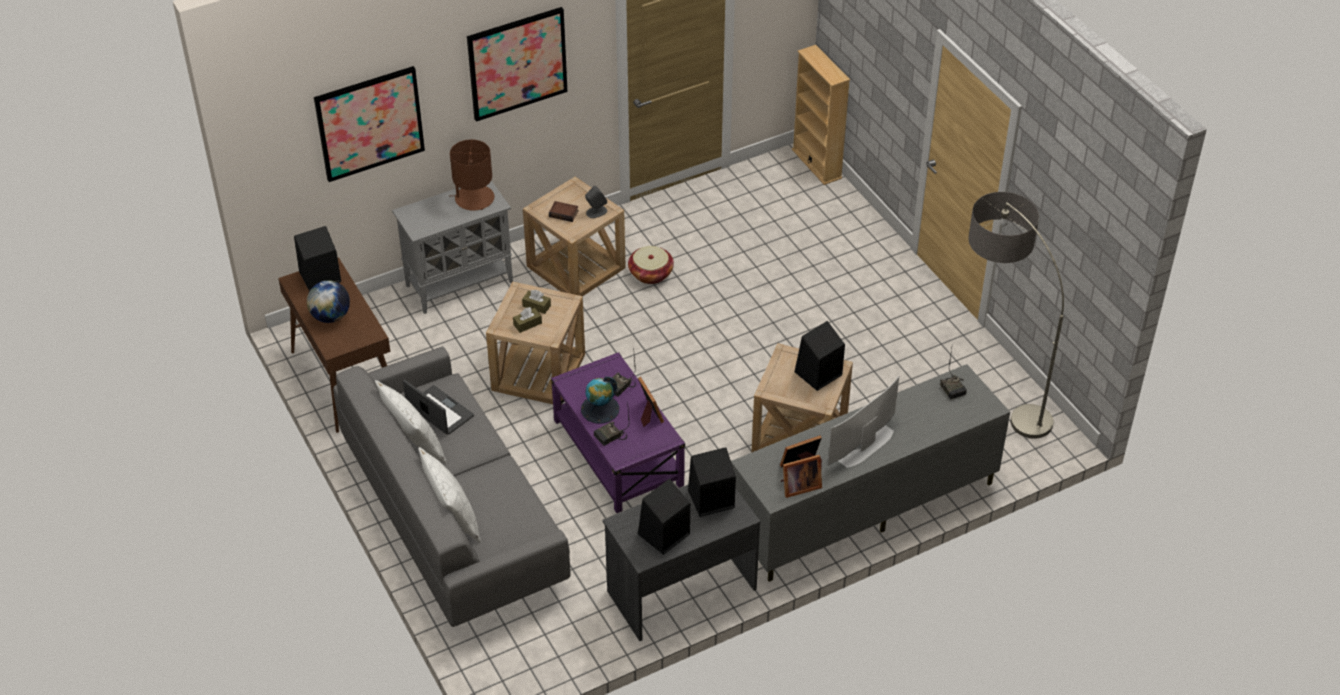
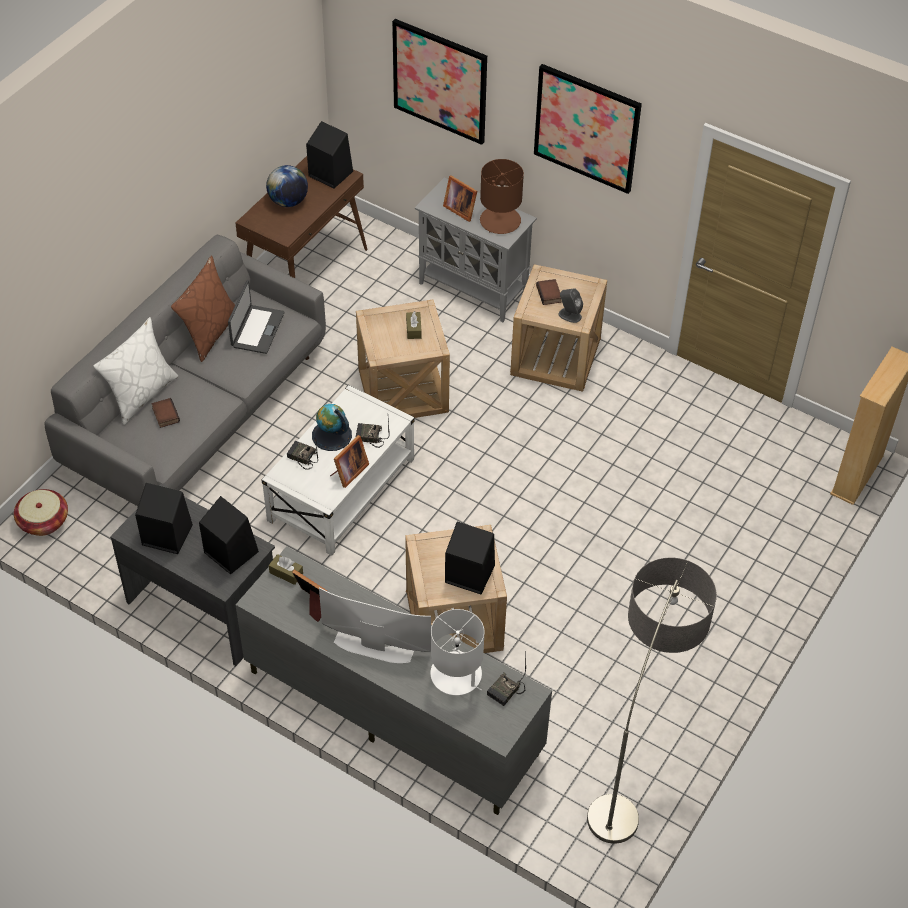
camera: 60 degrees right, 5 degrees up
(414, 445) = (210, 332): white pillow -> brown pillow
(492, 509) = (164, 415): none -> book
(527, 324) = (385, 333): brown tissue box -> brown tissue box (286, 573)
(618, 452) = (341, 489): purple coffee table -> white coffee table
(650, 273) = (589, 413): basket -> basket (43, 521)
(798, 486) = (284, 612): picture frame -> picture frame (460, 209)
(921, 409) = (456, 674): none -> white table lamp

